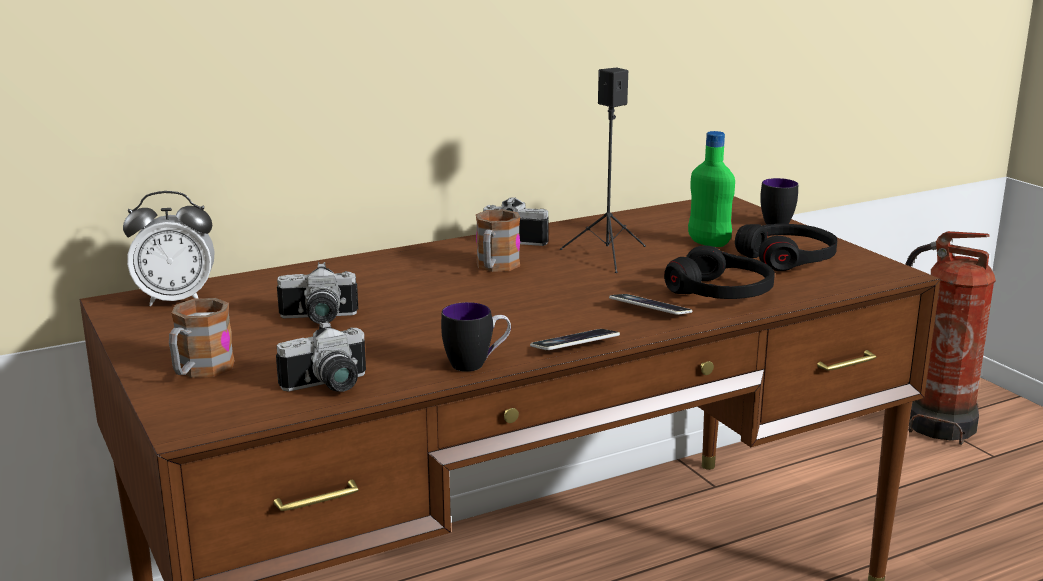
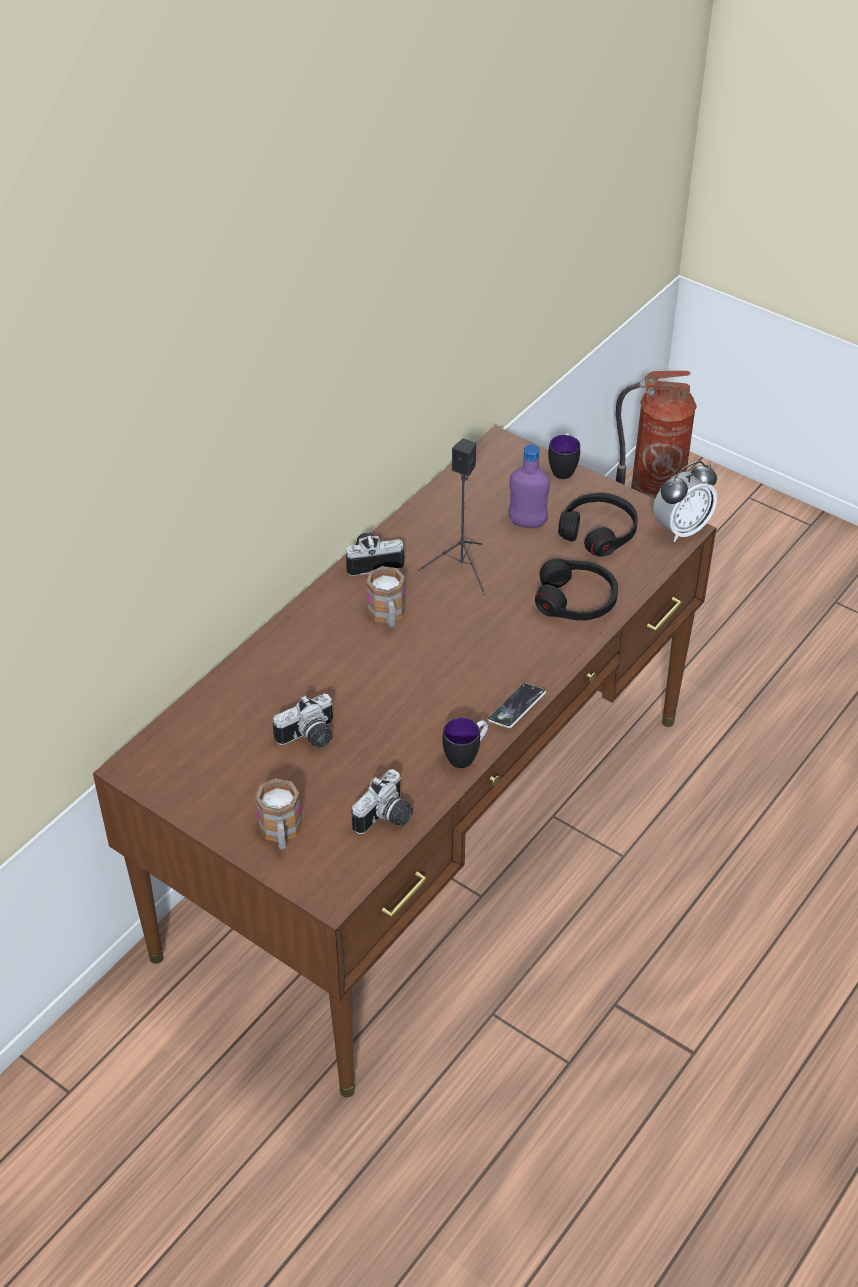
camera: 25 degrees left, 25 degrees up
(176, 299) = (175, 748): alarm clock -> alarm clock (681, 529)
(650, 309) = (540, 642): phone -> none
(708, 243) = (527, 523): green bottle -> purple bottle

